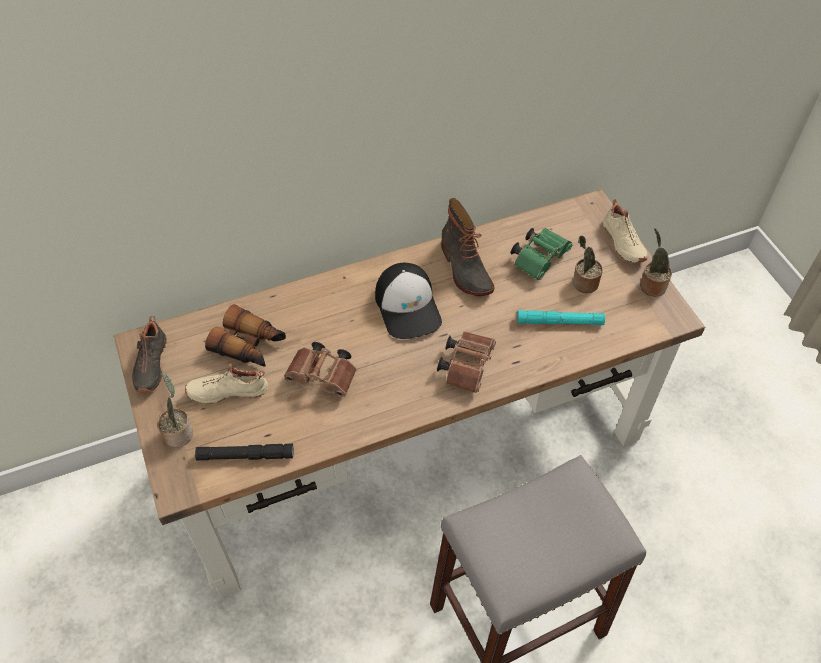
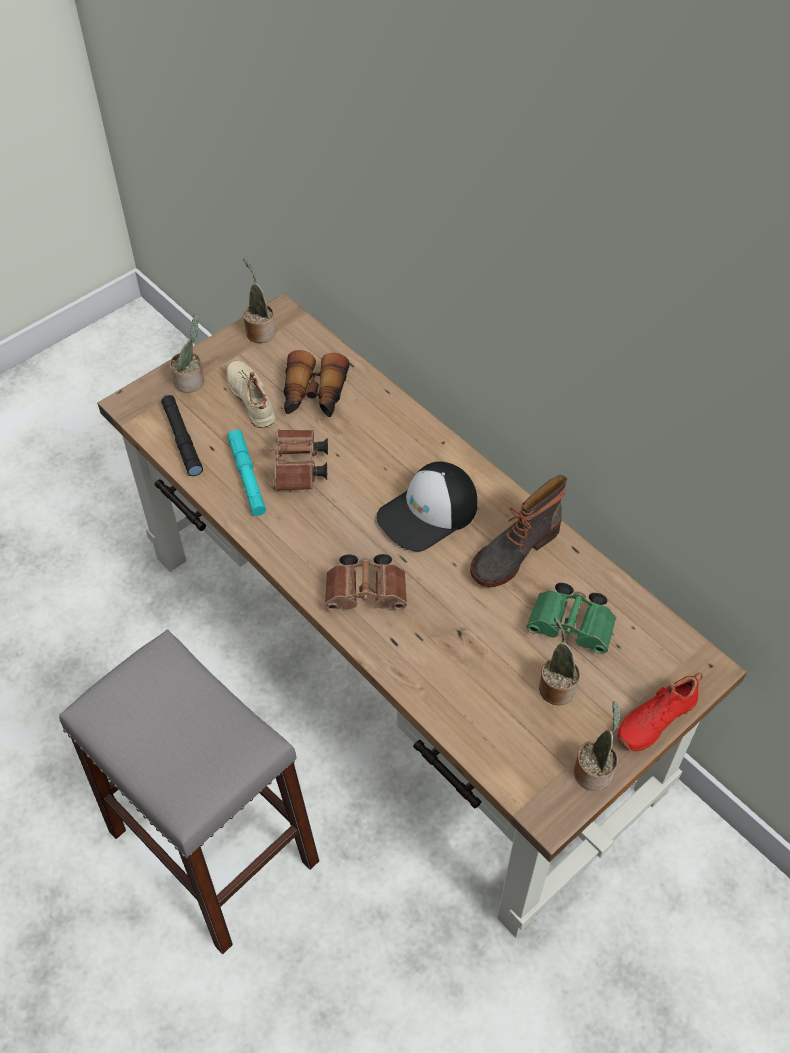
camera: 70 degrees right, 0 degrees up
(150, 364) = (260, 331): black shoe -> potted plant
(559, 321) = (477, 674): turquoise flashlight -> turquoise flashlight (247, 477)
(622, 243) = (654, 718): beige shoe -> red shoe

